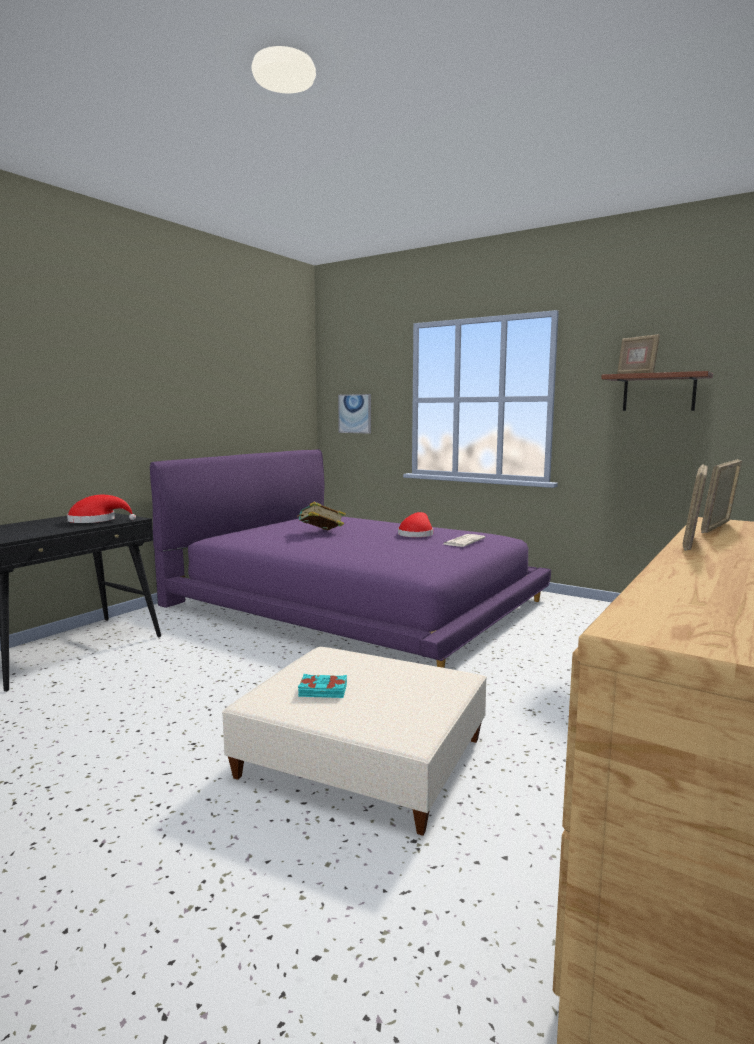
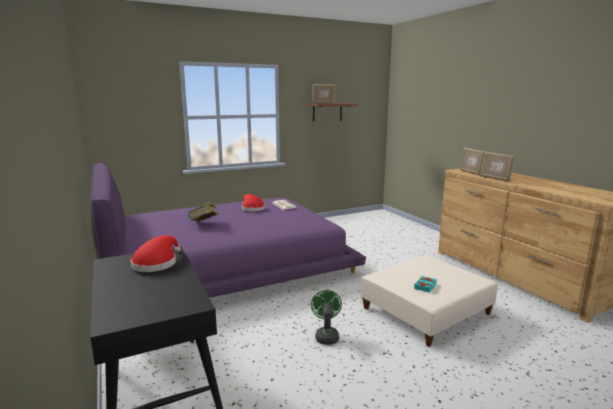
camera: 60 degrees left, 5 degrees up
(217, 695) = (326, 335): none -> green fan
(355, 413) = (129, 129): picture -> none

